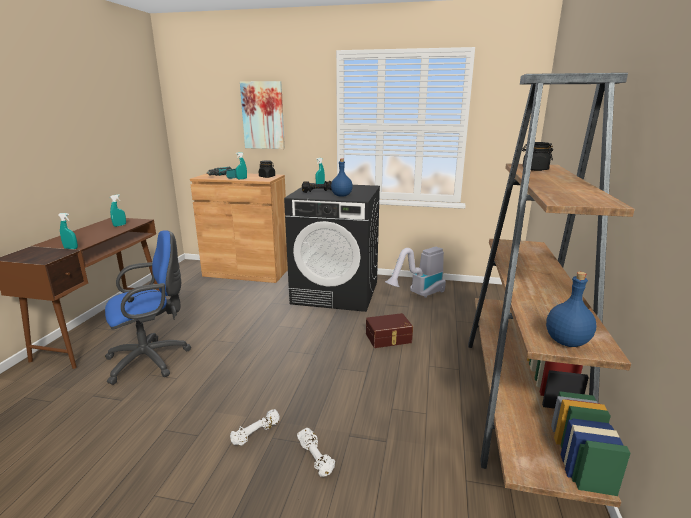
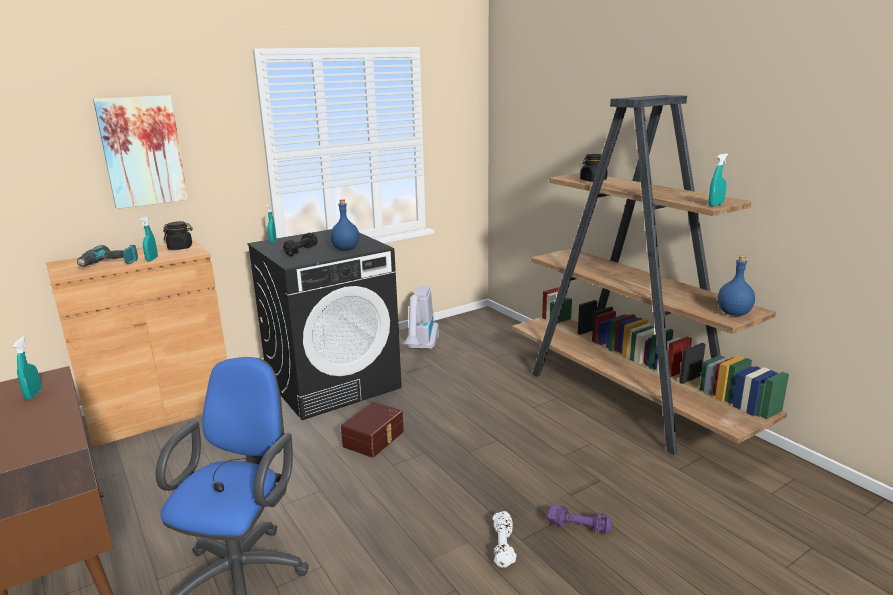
camera: 45 degrees left, 0 degrees up
(71, 248) = (62, 453): turquoise spray bottle -> turquoise spray bottle (715, 205)
(316, 458) = (579, 527): white dumbbell -> purple dumbbell
(389, 338) = (465, 402): brown storage box -> brown storage box (375, 439)

